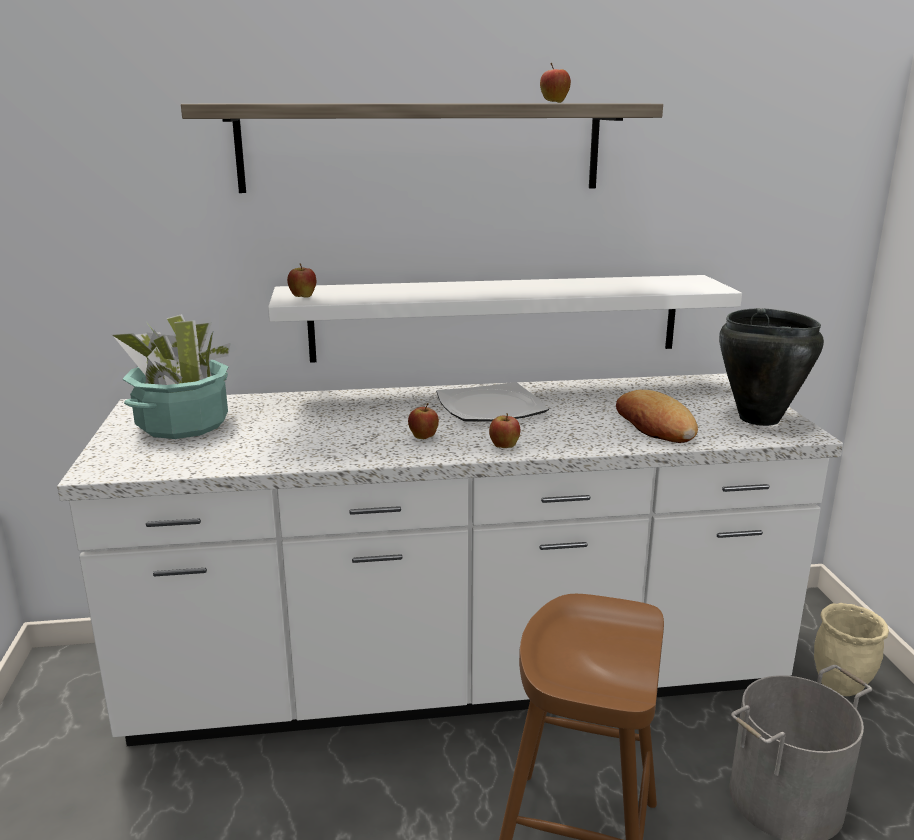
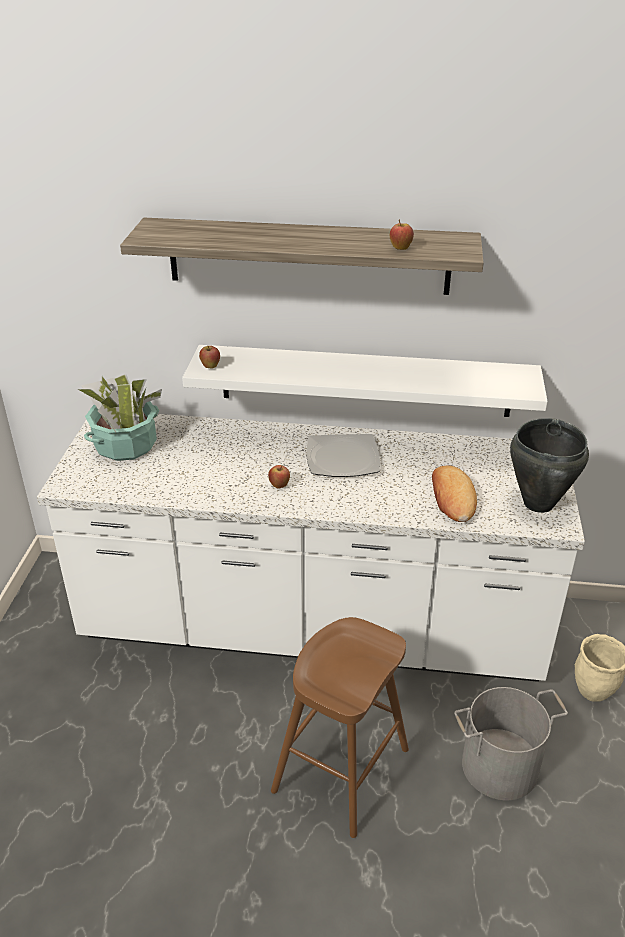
camera: 15 degrees right, 15 degrees up
(504, 447) = (330, 505): apple -> none

